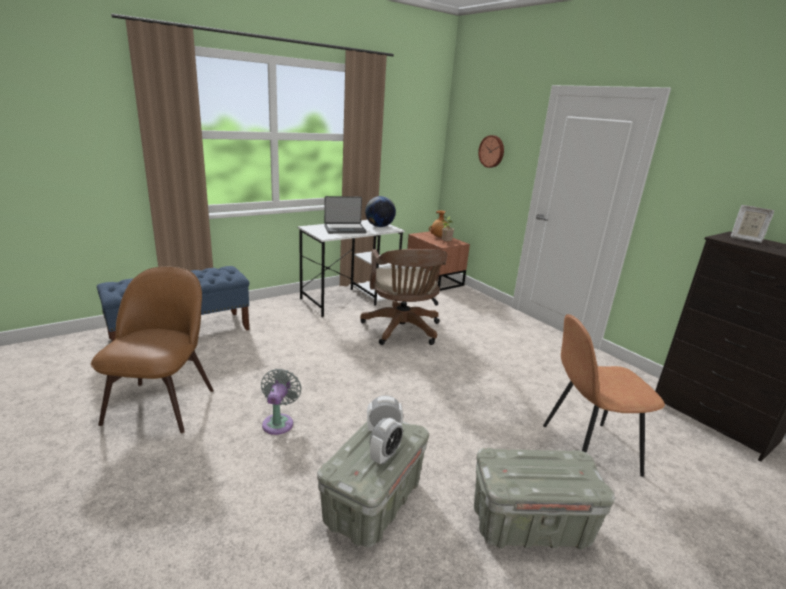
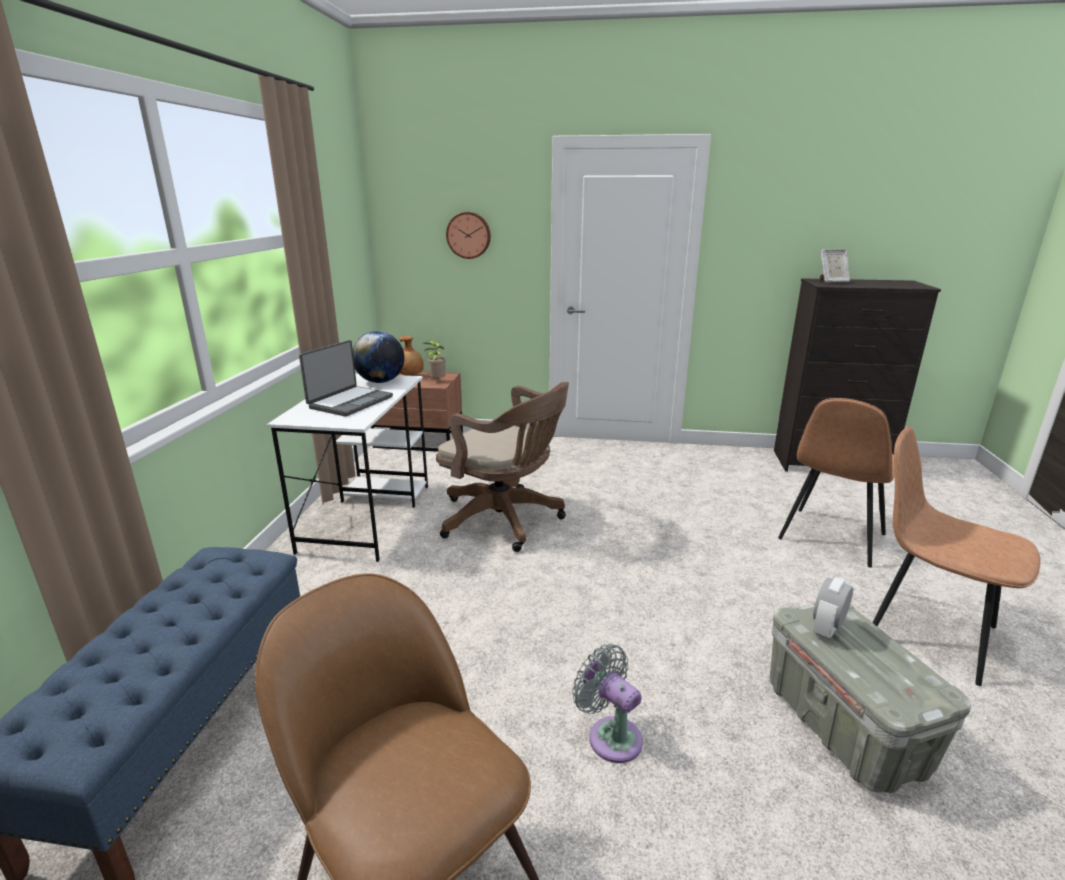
camera: 45 degrees left, 0 degrees up
(385, 456) = (883, 651): alarm clock -> none
(530, 524) = (926, 631): grey storage box -> brown chair

